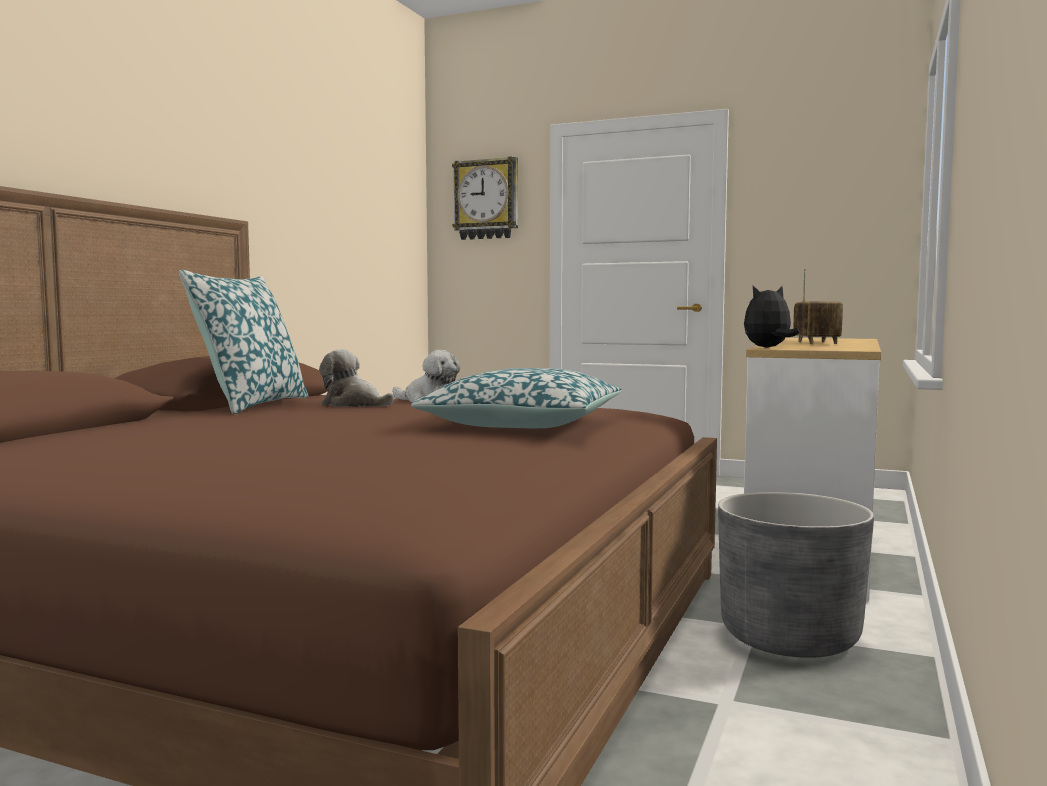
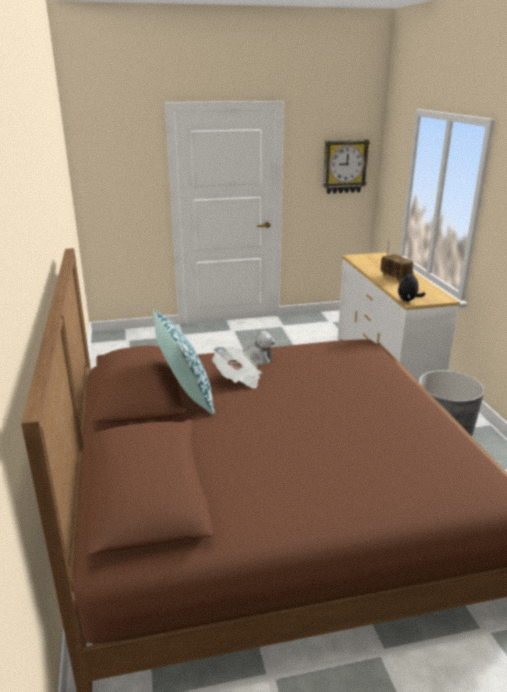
camera: 35 degrees left, 20 degrees up
(354, 404) = (237, 378): plush toy -> newspaper
(486, 199) = (119, 155): wall clock -> wall clock (344, 166)
(523, 424) = (362, 382): pillow -> none

